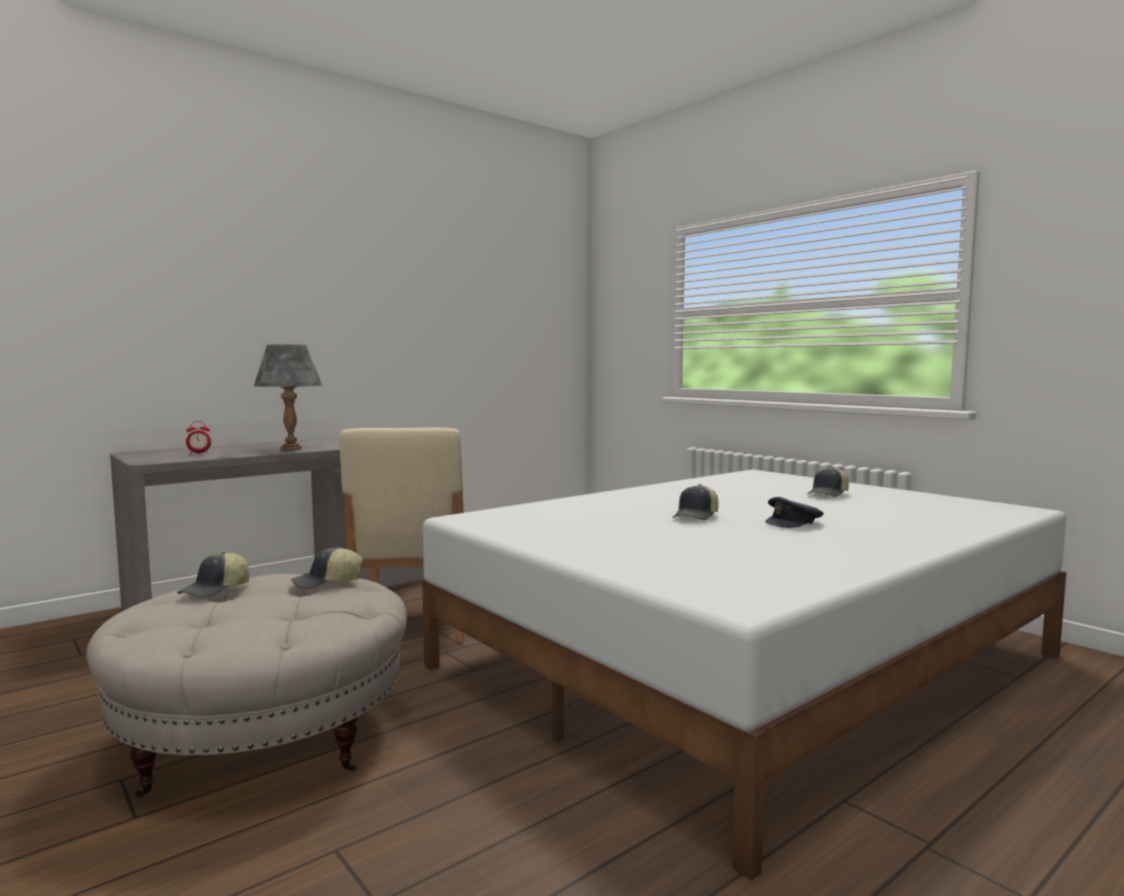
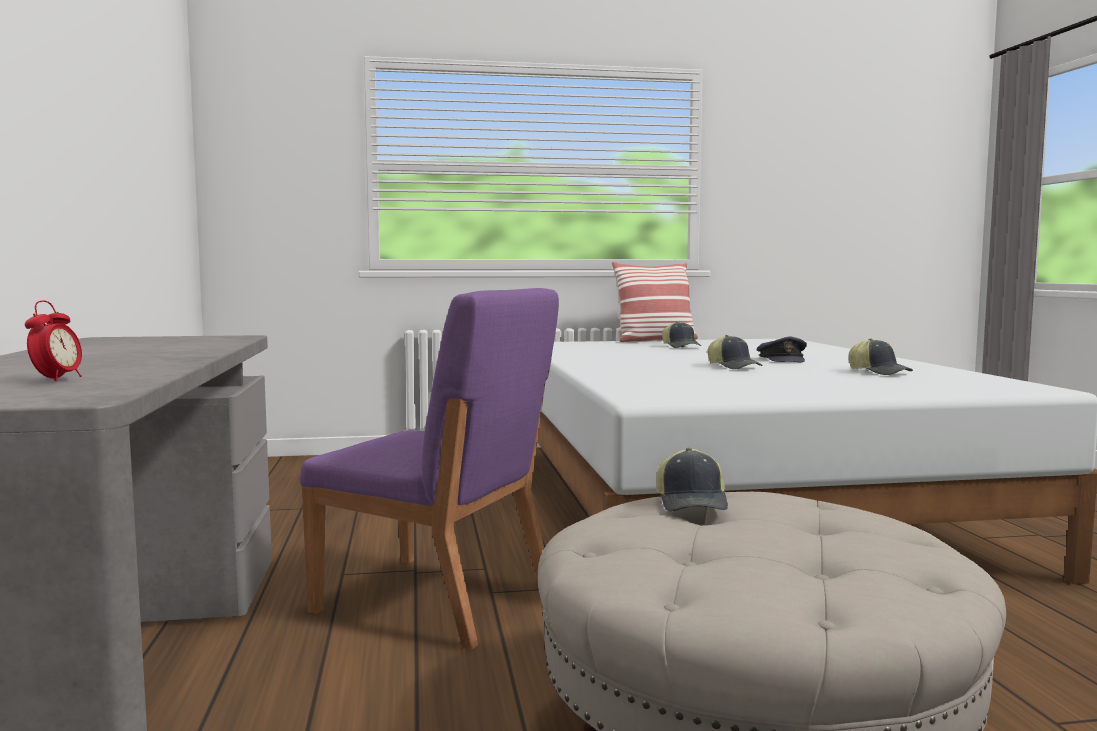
camera: 60 degrees left, 0 degrees up
(216, 590) = (672, 551): cap -> cap (879, 372)
(291, 448) = (158, 357): grey table lamp -> none
(412, 622) = (437, 600): beige chair -> purple chair
(867, 485) = (655, 340): none -> pillow

